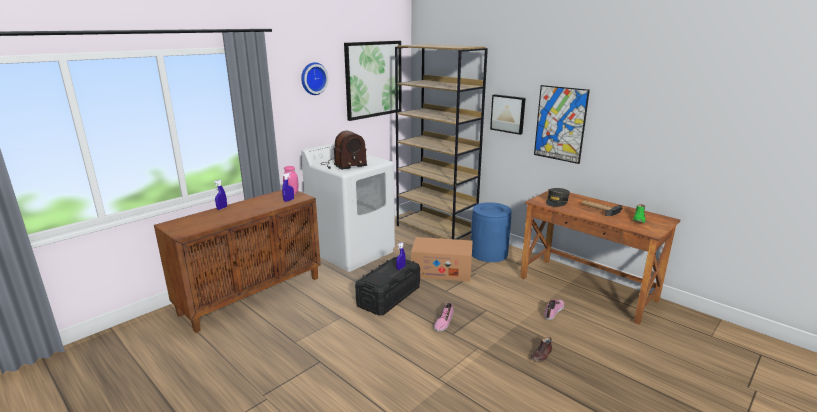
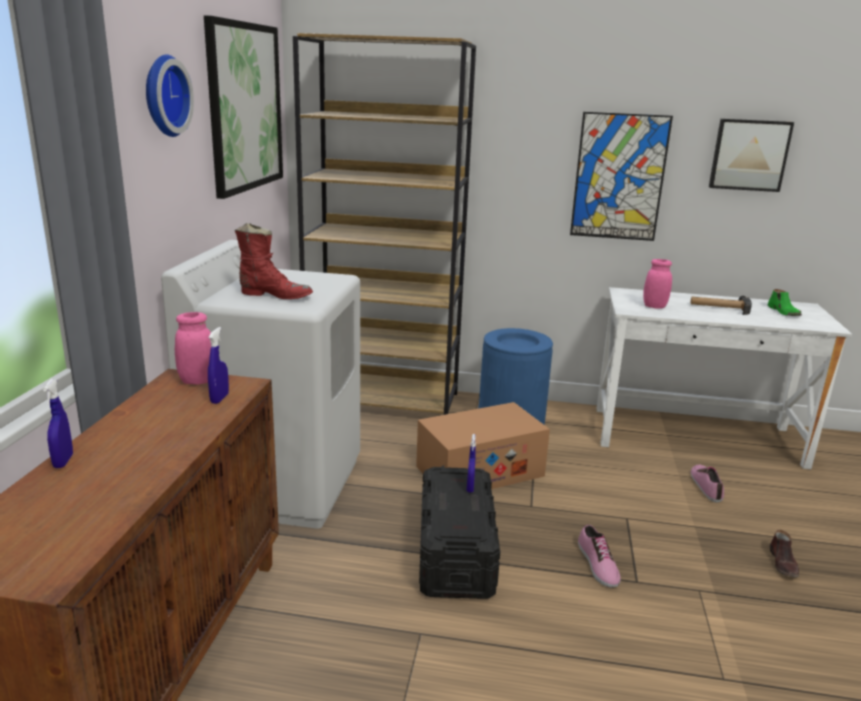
camera: 35 degrees left, 0 degrees up
(343, 165) = (275, 295): radio -> red boot
(508, 113) = (517, 167): picture -> picture (749, 155)
(556, 202) = (654, 306): grey cap -> pink jar
(587, 288) = (695, 437): brown desk -> white desk

